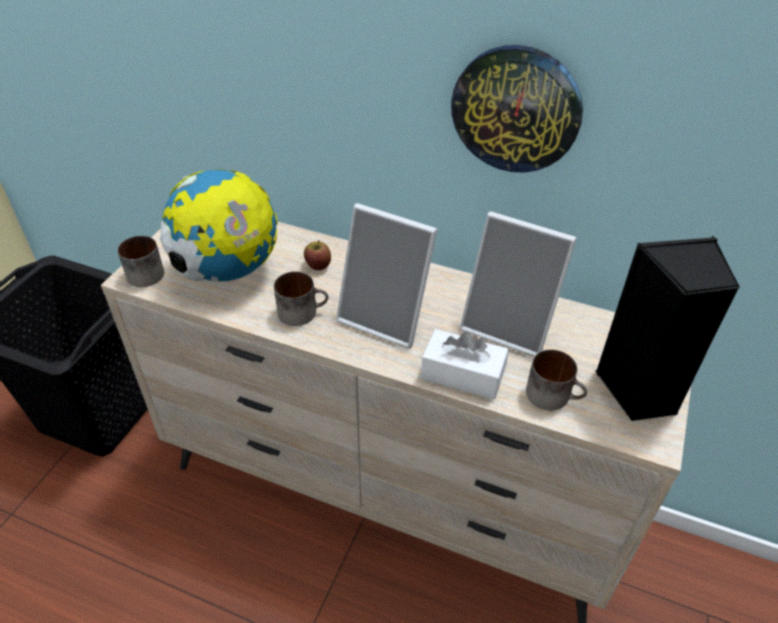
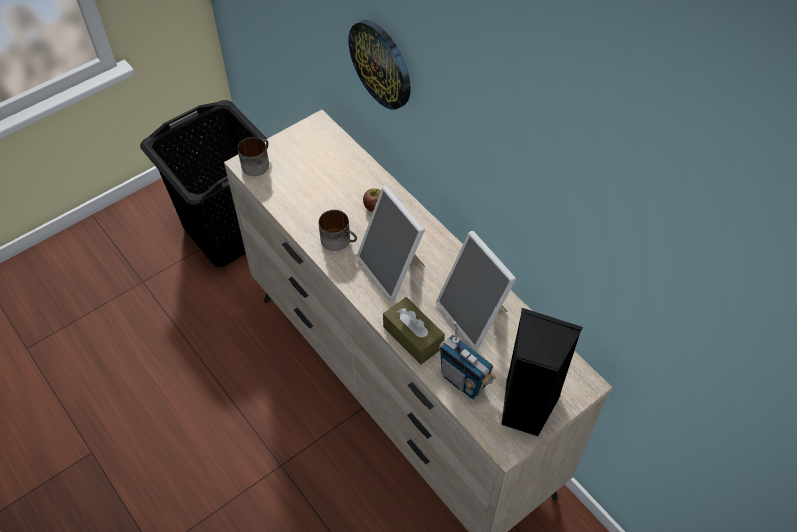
camera: 30 degrees right, 10 degrees up
(227, 270) = (310, 185): globe -> none
(462, 374) = (413, 337): white tissue box -> brown tissue box
(516, 109) = (513, 166): wall clock -> wall clock (381, 64)
(554, 395) = (463, 381): mug -> radio

